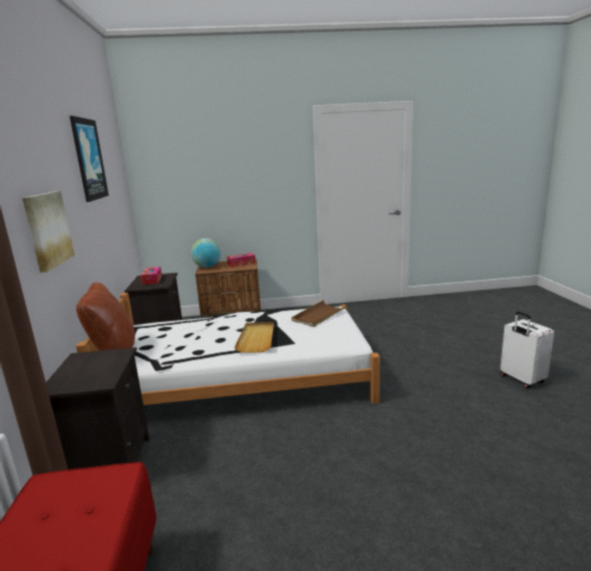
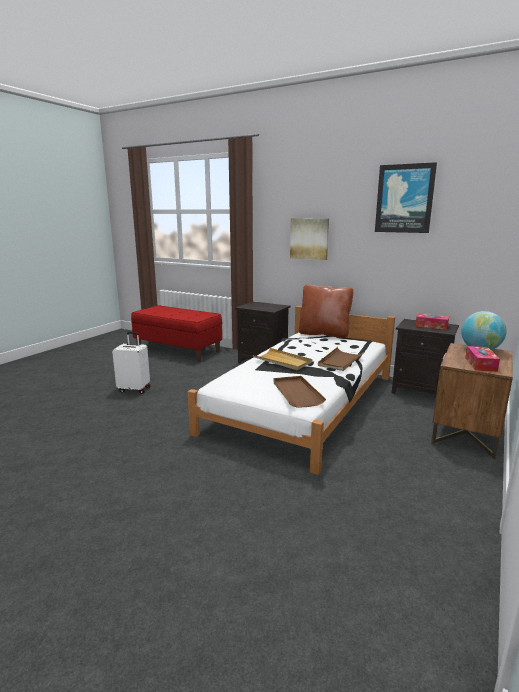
camera: 125 degrees right, 0 degrees up
(227, 319) = (340, 361): none -> brown tray
(521, 380) = (72, 531): white suitcase -> white suitcase (134, 389)

